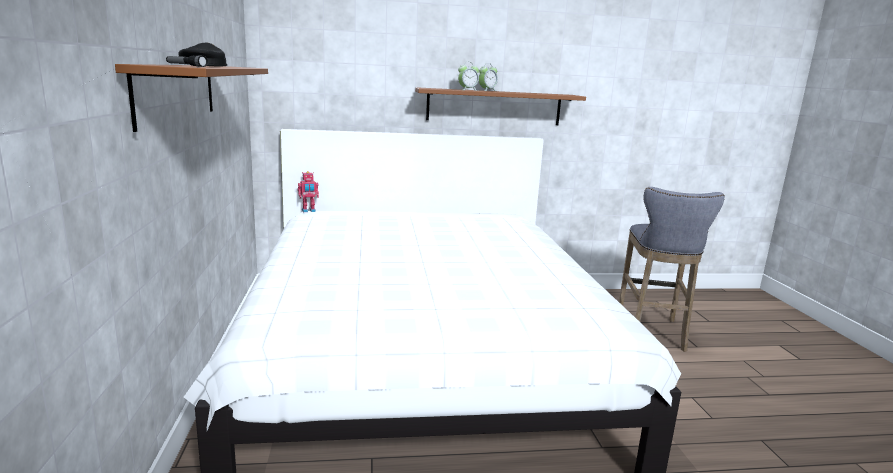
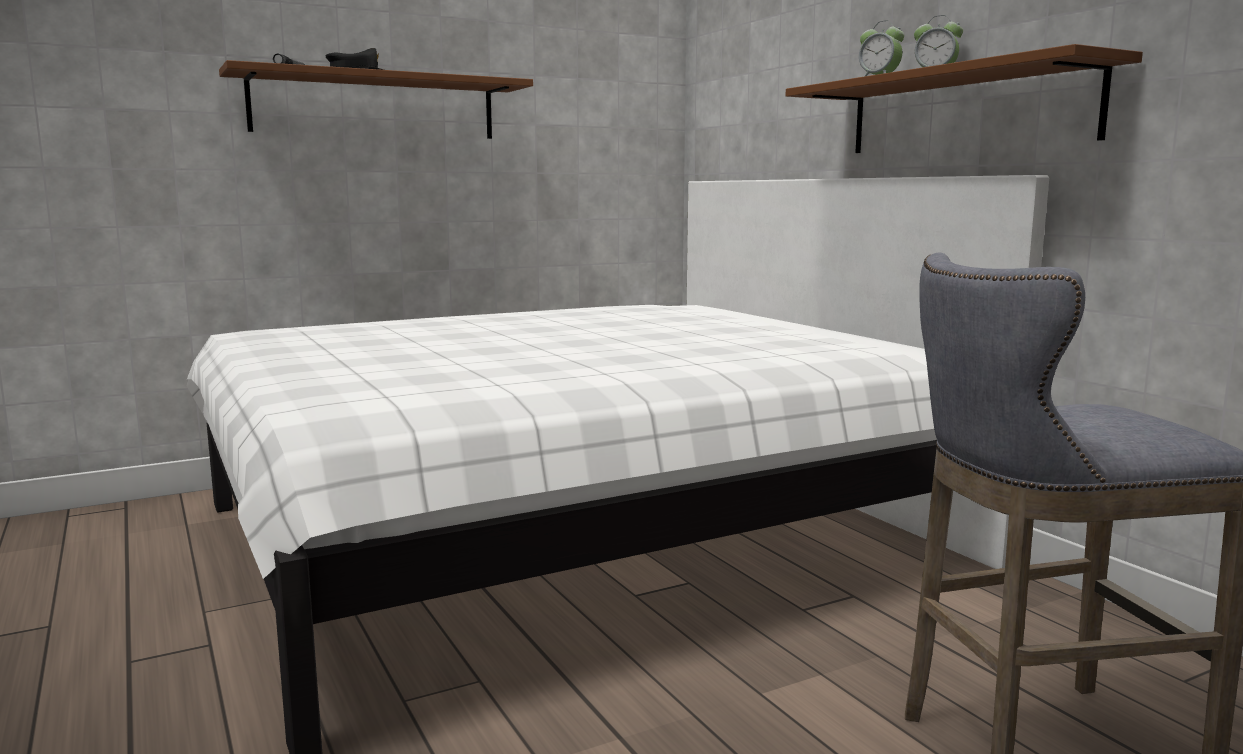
camera: 70 degrees right, 5 degrees down
(308, 211) = (691, 303): toy robot -> none

